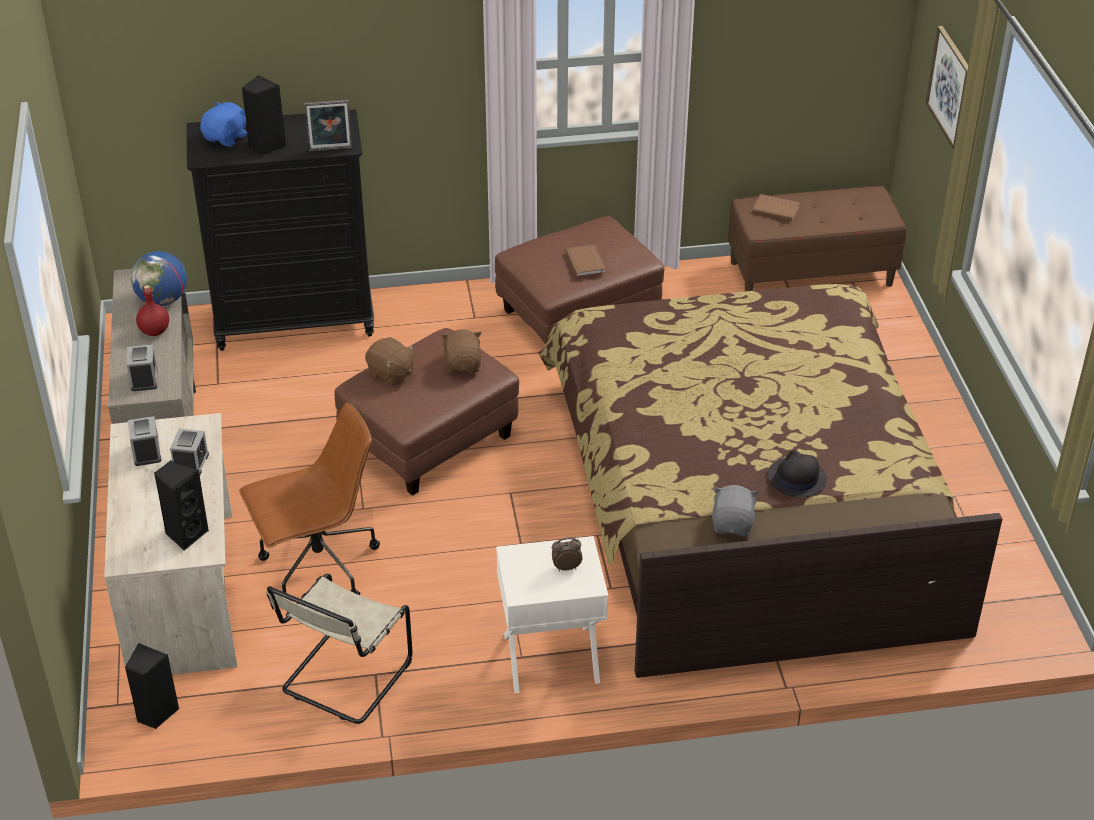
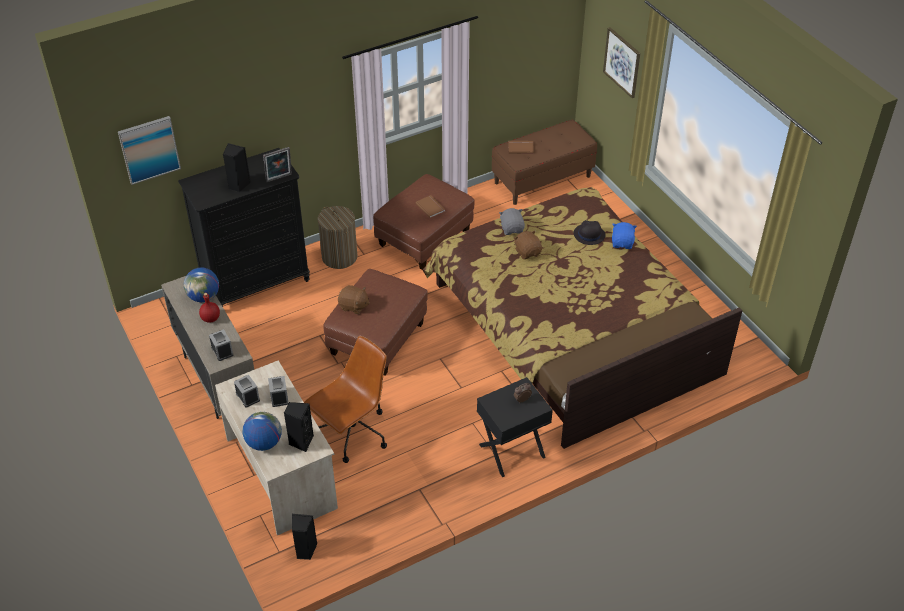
camera: 20 degrees left, 5 degrees up
(131, 521) = (264, 443): none -> globe
(144, 61) = (149, 149): none -> picture
(226, 138) = (210, 185): blue plush toy -> blue plush toy (622, 243)
(344, 679) = (403, 497): beige chair -> none
(435, 313) = (339, 257): none -> laundry basket
(463, 365) = (393, 290): brown plush toy -> brown plush toy (527, 252)
(551, 659) = (512, 451): white nightstand -> black nightstand
(733, 524) = (595, 348): grey plush toy -> grey plush toy (512, 229)
(796, 478) = (616, 312): black hat -> black hat (589, 235)

